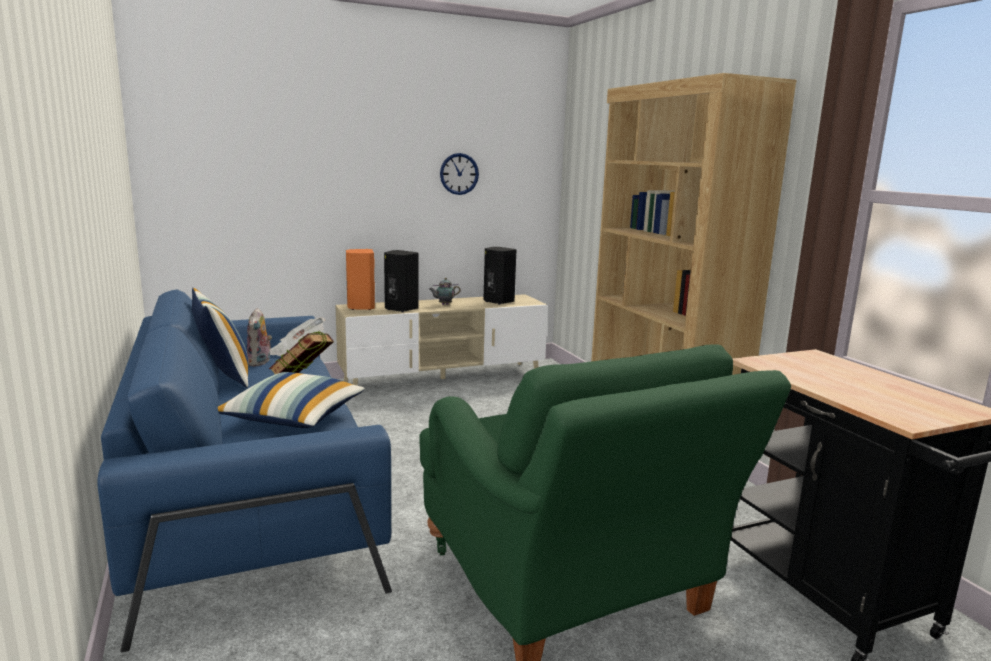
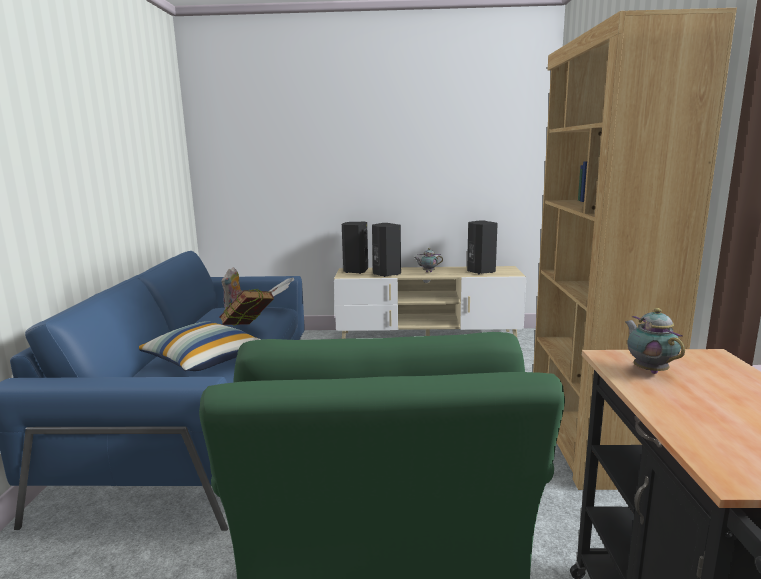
camera: 25 degrees right, 0 degrees up
(223, 376) = (200, 320): pillow -> none
(360, 307) = (355, 271): orange speaker -> black speaker
(459, 174) = (449, 154): wall clock -> none
(790, 368) = (648, 370): none -> teapot

